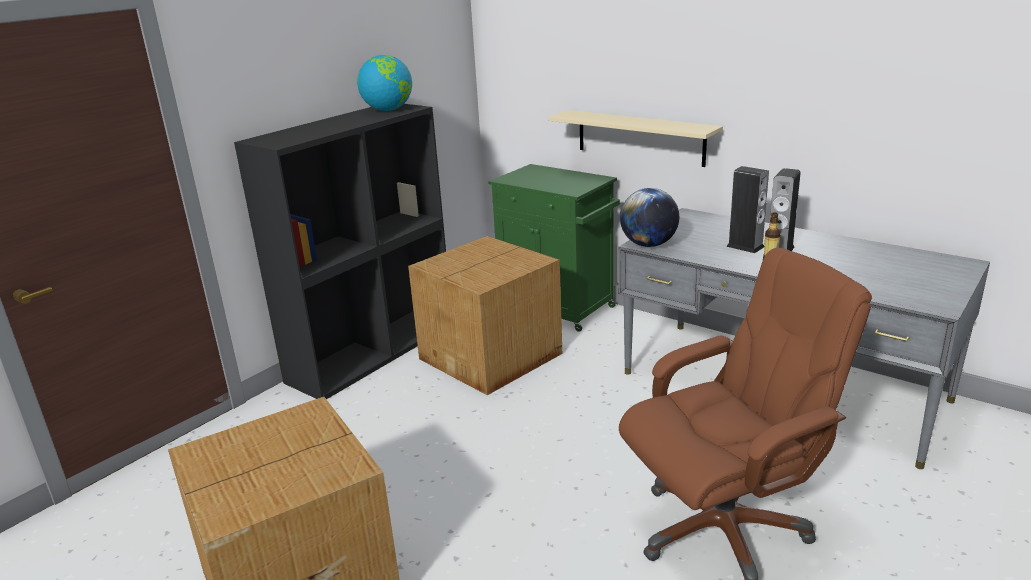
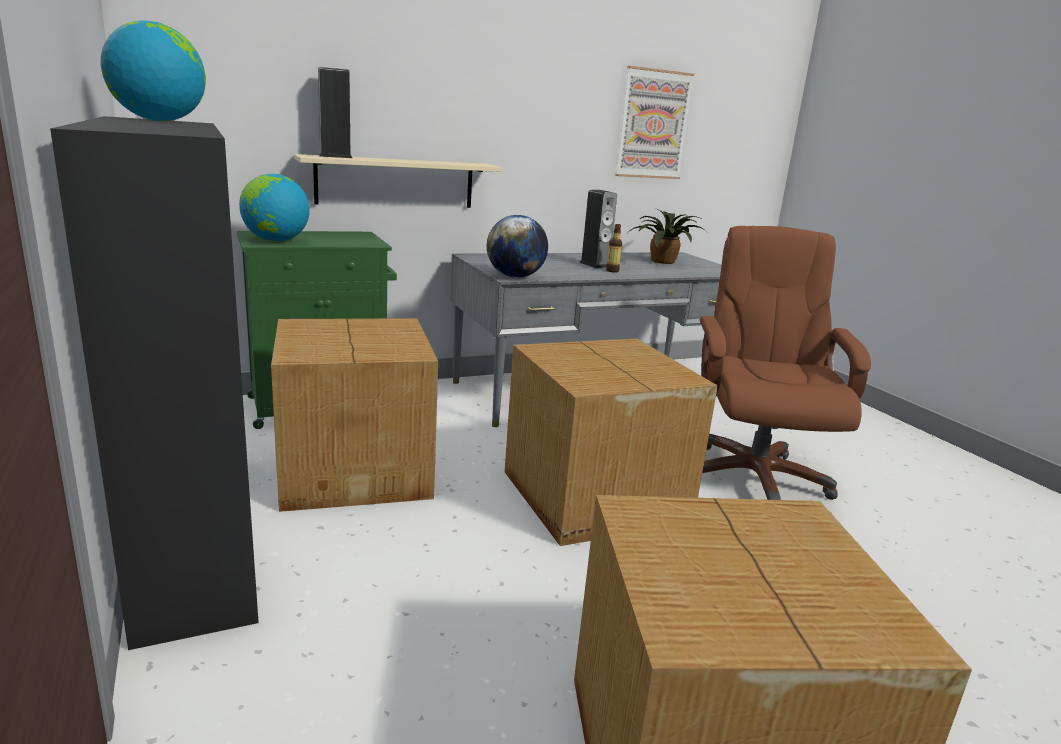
camera: 65 degrees left, 5 degrees down
(521, 178) = (276, 241): none -> globe
(566, 453) = (593, 497): none -> cardboard box
(745, 246) = (571, 266): speaker -> speaker (335, 156)
(887, 267) = (663, 262): none -> potted plant
(946, 89) = (653, 124): none -> picture

